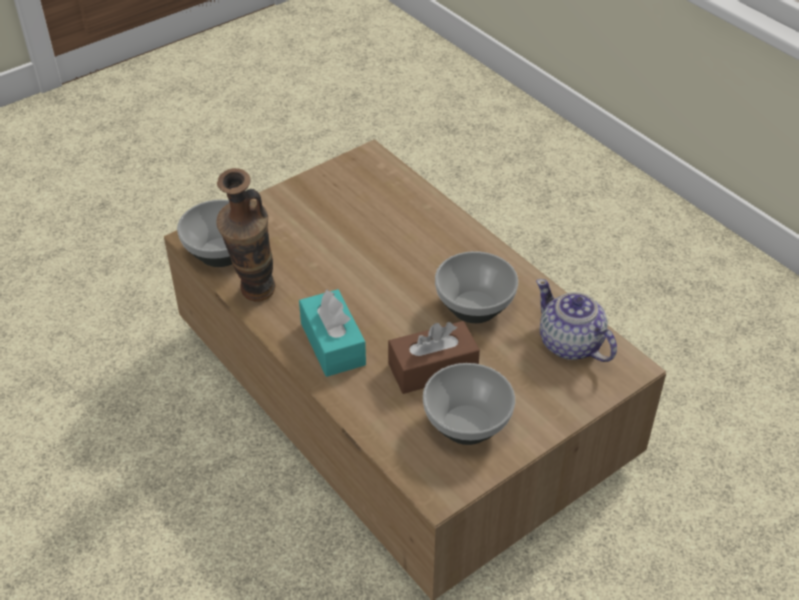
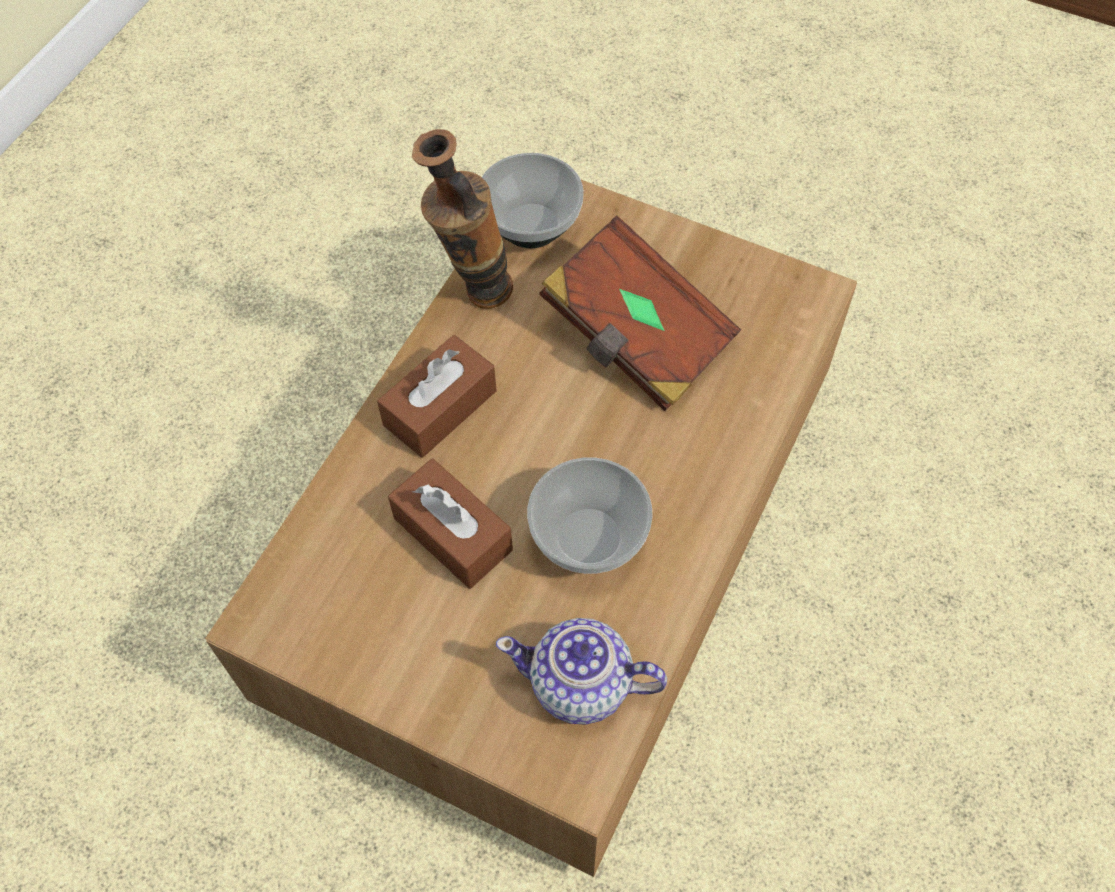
camera: 65 degrees right, 15 degrees up
(333, 344) = (440, 408): turquoise tissue box -> brown tissue box
(345, 237) = (636, 337): none -> brown book
(465, 425) = (374, 609): bowl -> none
(570, 344) = (582, 685): teapot -> teapot turned 105 degrees counterclockwise

